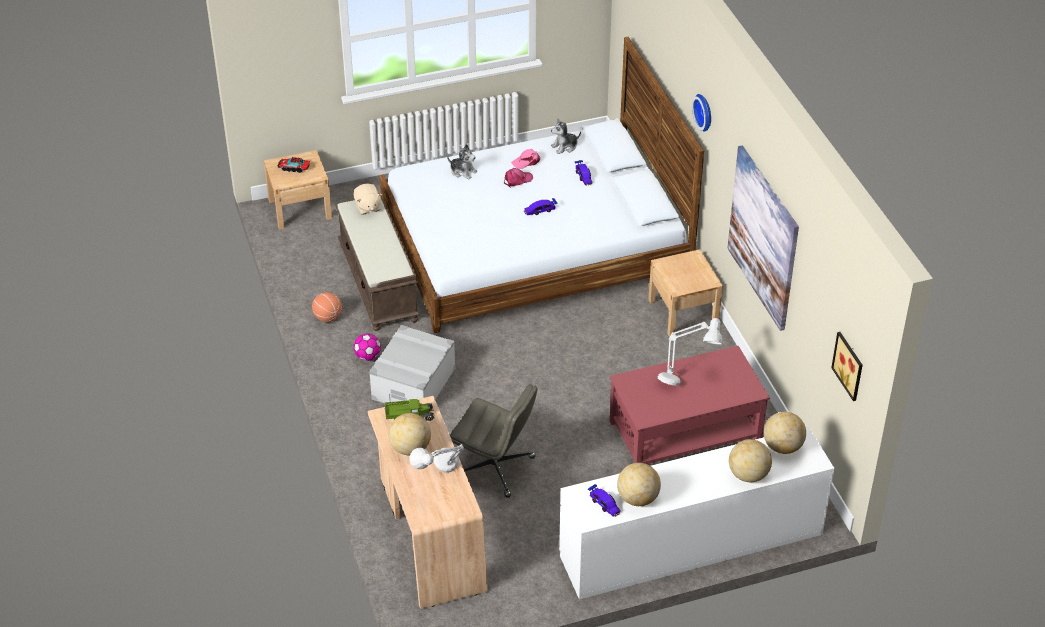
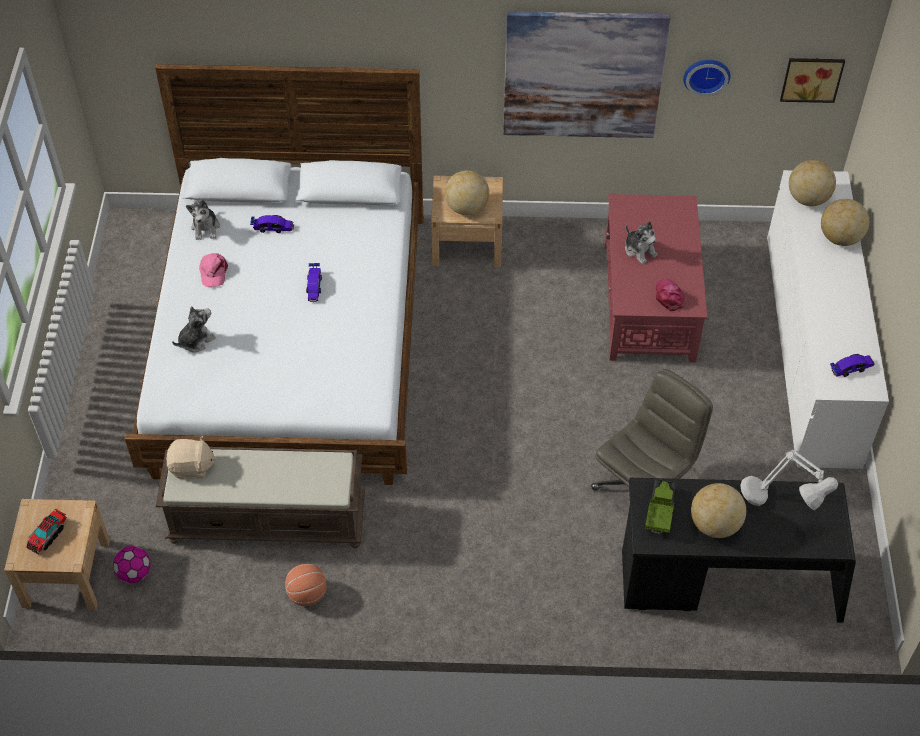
camera: 70 degrees left, 10 degrees up
(367, 356) = (402, 568): football -> football (135, 573)
(413, 383) = (472, 531): grey storage box -> none
(428, 534) = (728, 583): beige desk -> black desk
(517, 180) = (244, 291): pink cap -> pink cap (669, 296)
(637, 498) = (850, 337): globe -> globe (466, 208)
(686, 376) = (639, 250): grey table lamp -> plush toy
(705, 112) = (394, 31): wall clock -> wall clock (706, 74)

